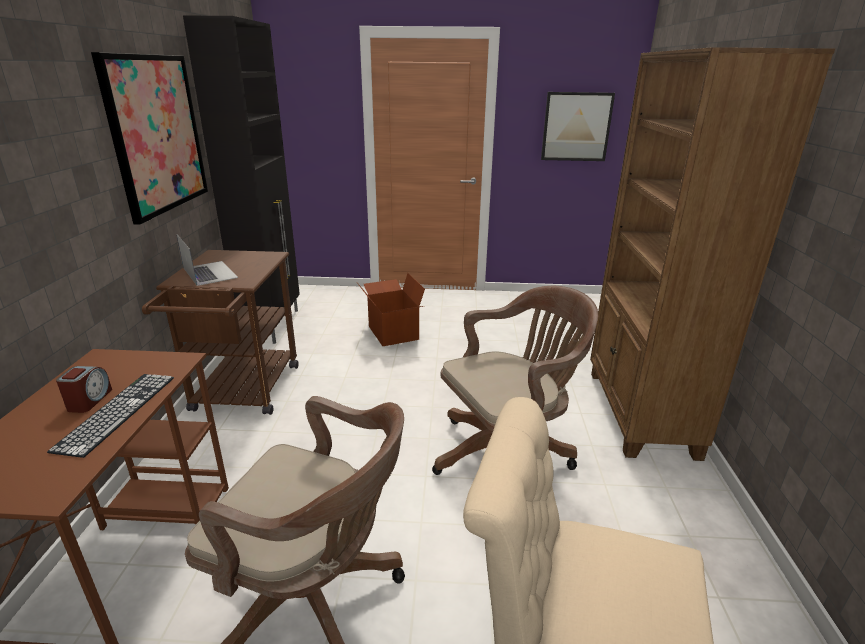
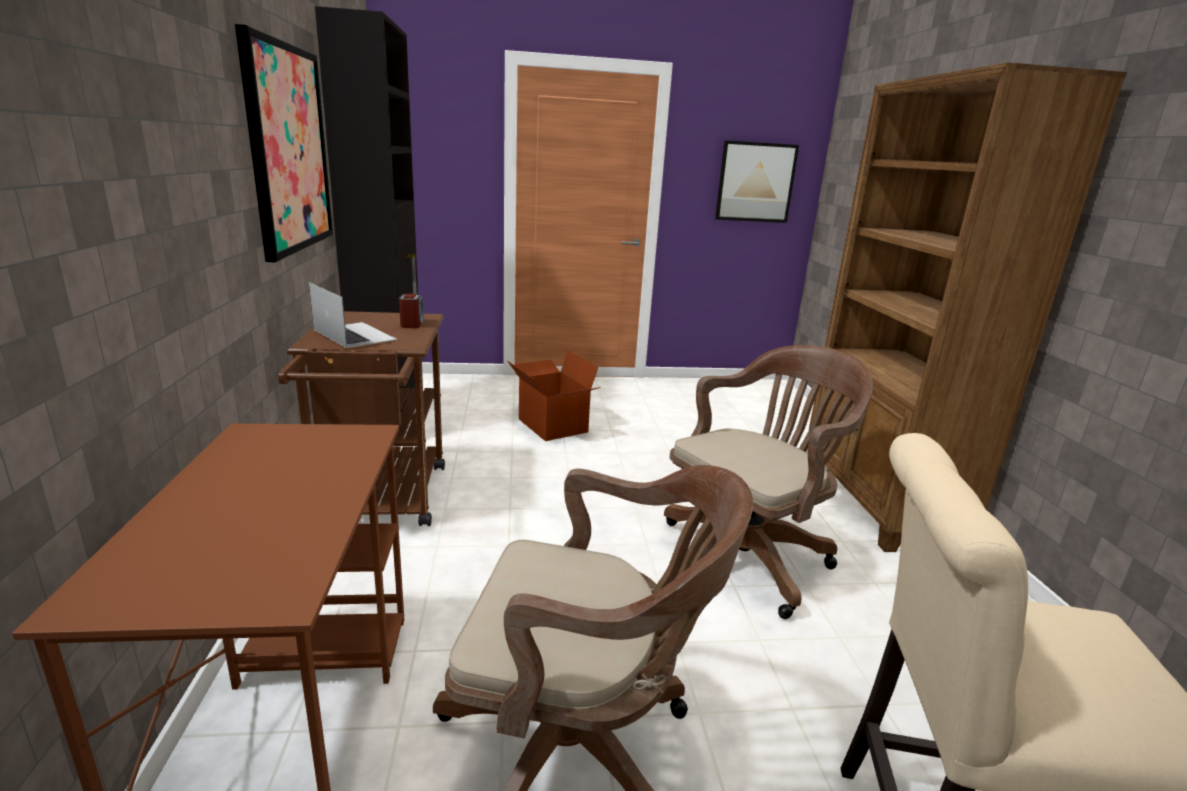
camera: 10 degrees left, 5 degrees down
(89, 400) = (266, 483): alarm clock -> alarm clock (412, 323)
(117, 411) = (317, 494): keyboard -> none

